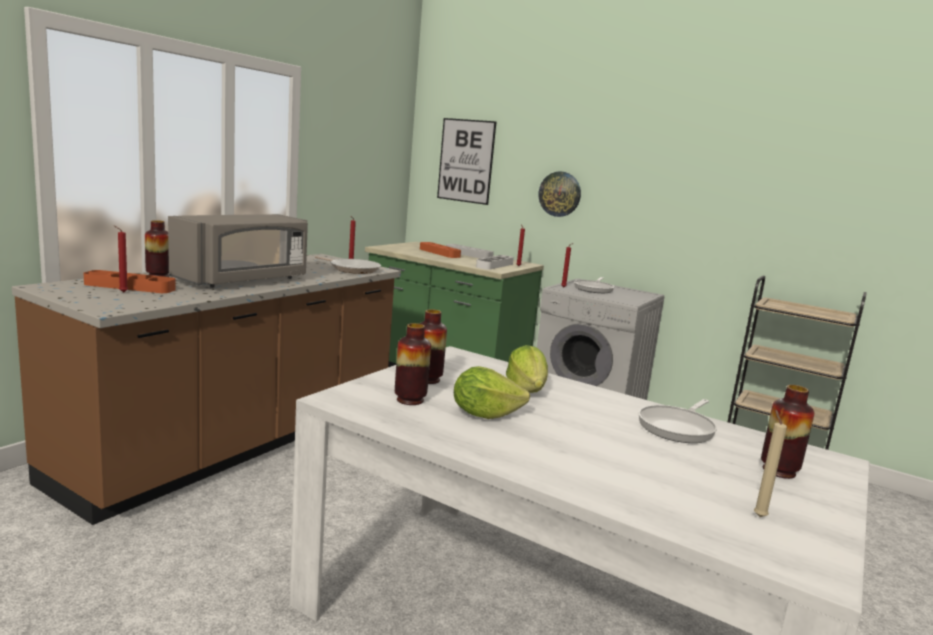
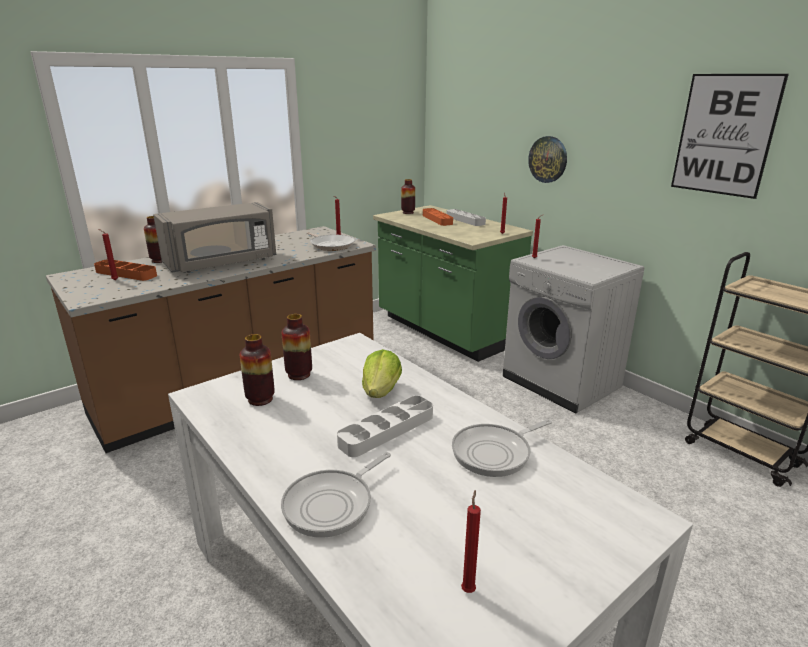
camera: 20 degrees right, 10 degrees up
(466, 161) = (467, 127): picture -> picture (724, 135)
(484, 414) = (311, 421): lettuce -> none
(495, 265) = (477, 234): white tray -> white tray (387, 430)
(594, 289) = (567, 259): frying pan -> frying pan (332, 504)
(758, 516) = (468, 589): beige candle -> red candle
(778, 471) = (556, 527): vase -> vase (408, 212)

